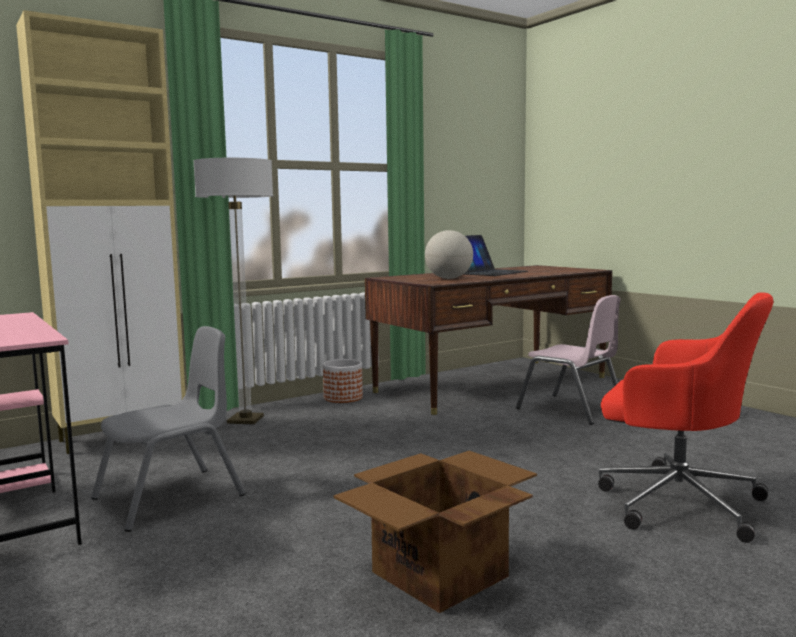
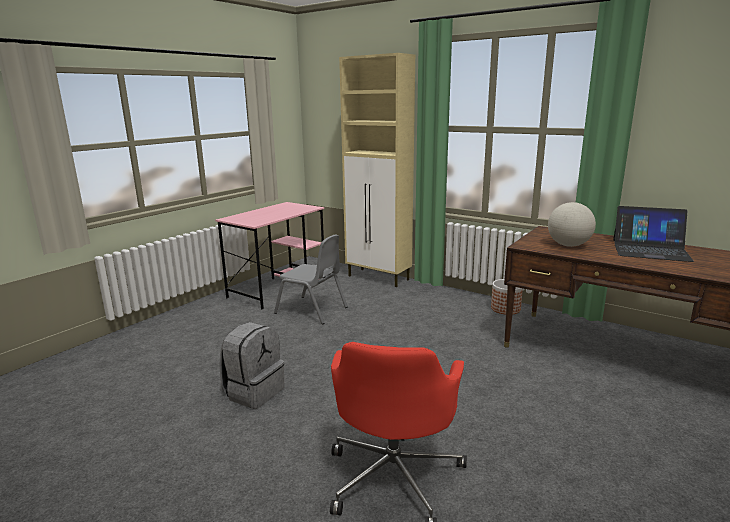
camera: 70 degrees right, 10 degrees up
(245, 420) = (429, 295): floor lamp -> none
(437, 574) = (254, 392): cardboard box -> grey backpack
(571, 410) = (595, 406): pink chair -> none

